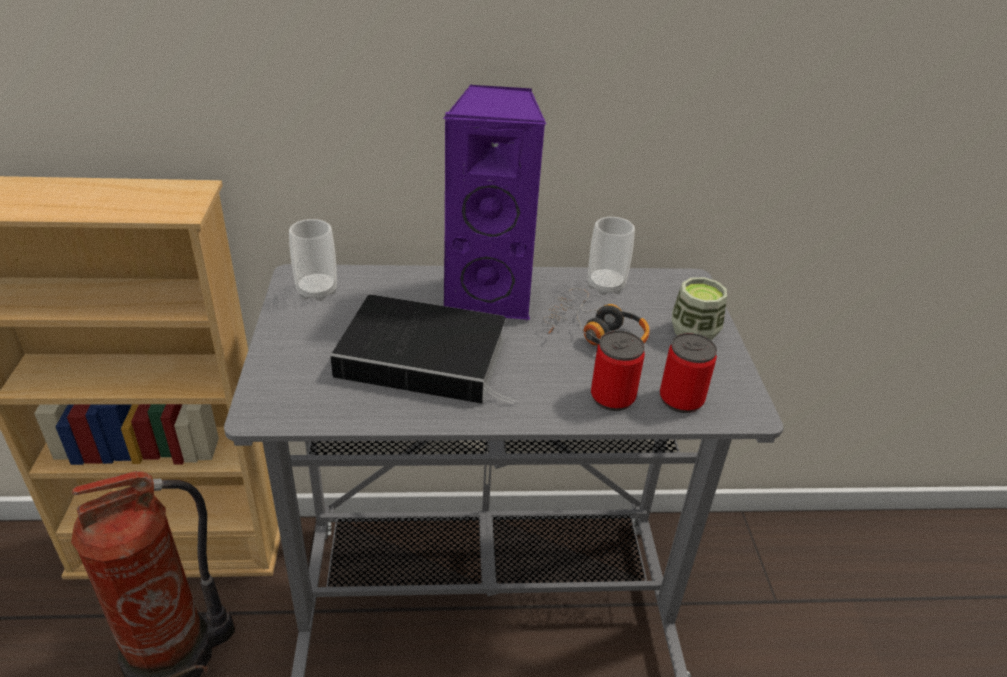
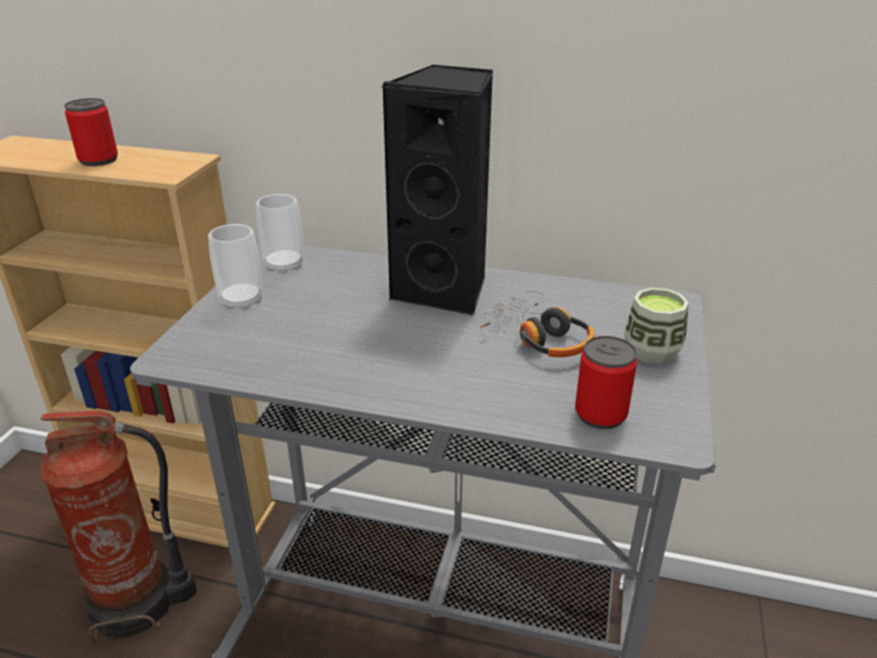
camera: 20 degrees right, 5 degrees down
(428, 357) = (352, 334): book -> none
(490, 296) = (445, 290): purple speaker -> black speaker
(605, 286) = (574, 295): cup -> cup (241, 301)
(612, 397) = (522, 400): can -> can (98, 160)

